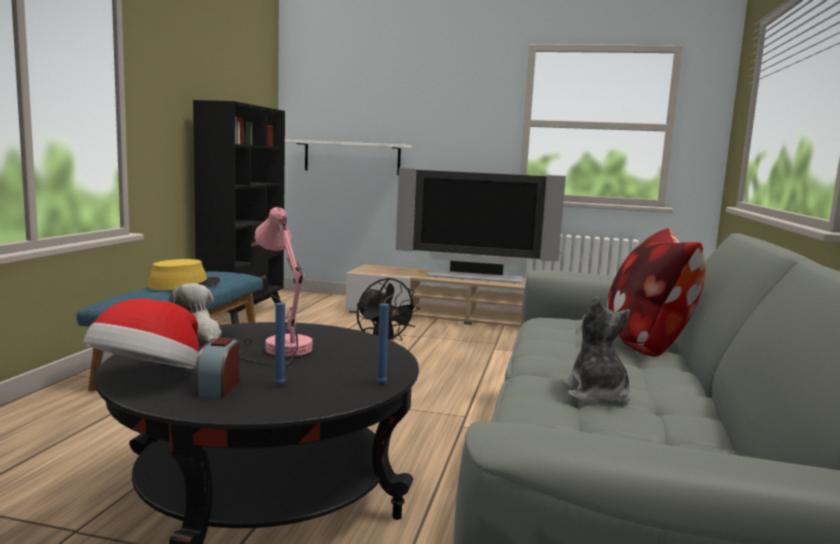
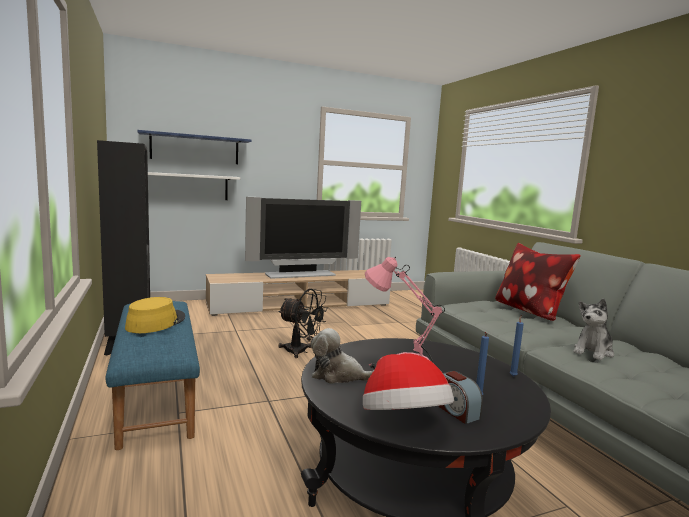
camera: 35 degrees left, 0 degrees up
(365, 112) = (195, 149): none -> blue shelf
(596, 394) = (593, 352): plush toy -> plush toy turned 90 degrees counterclockwise

